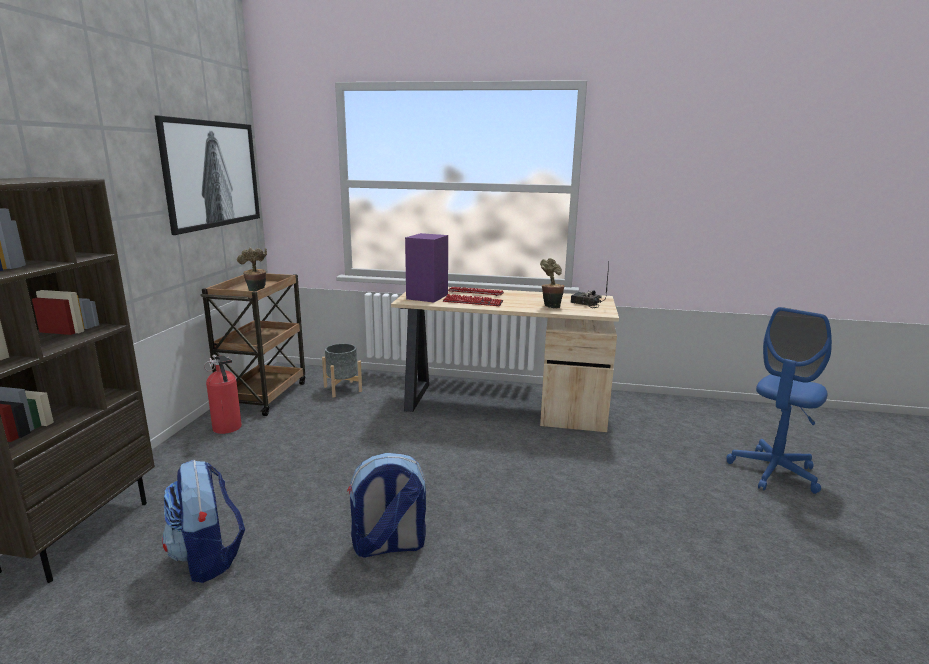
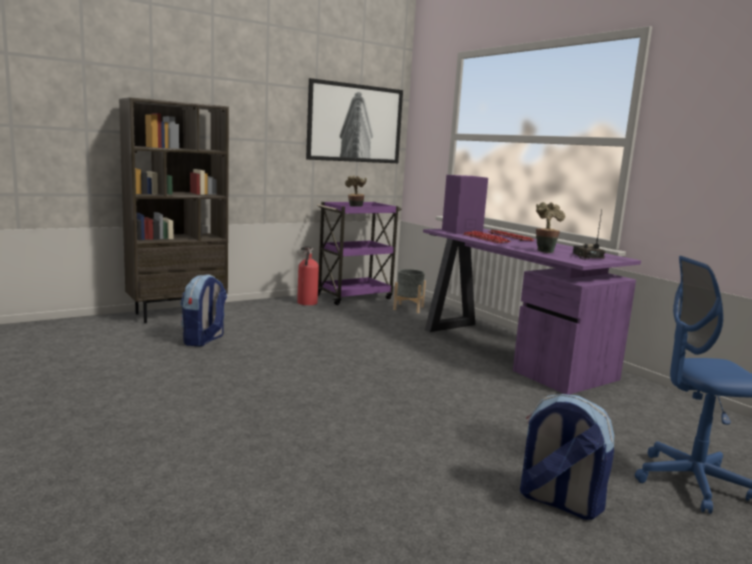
camera: 45 degrees right, 5 degrees down
(264, 395) = (355, 297): brown cart -> purple cart
(388, 545) = (283, 371): backpack -> backpack (558, 501)
(502, 404) = (509, 351): beige desk -> purple desk

